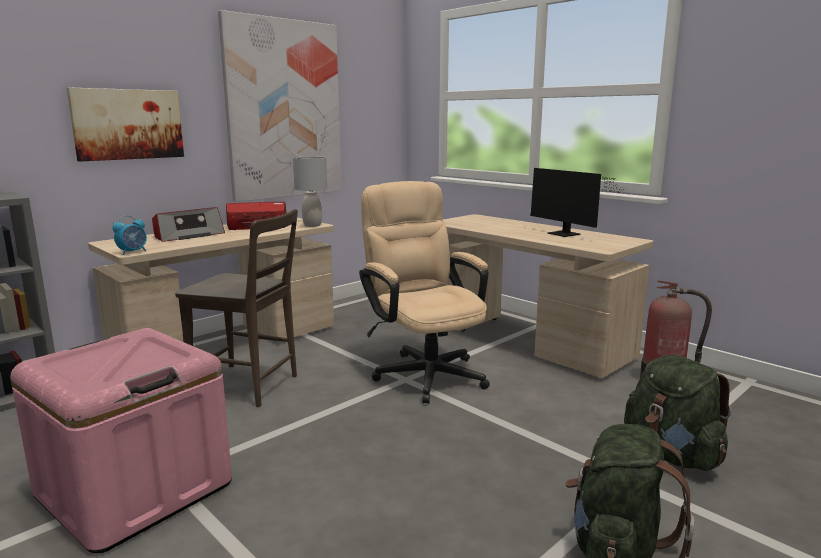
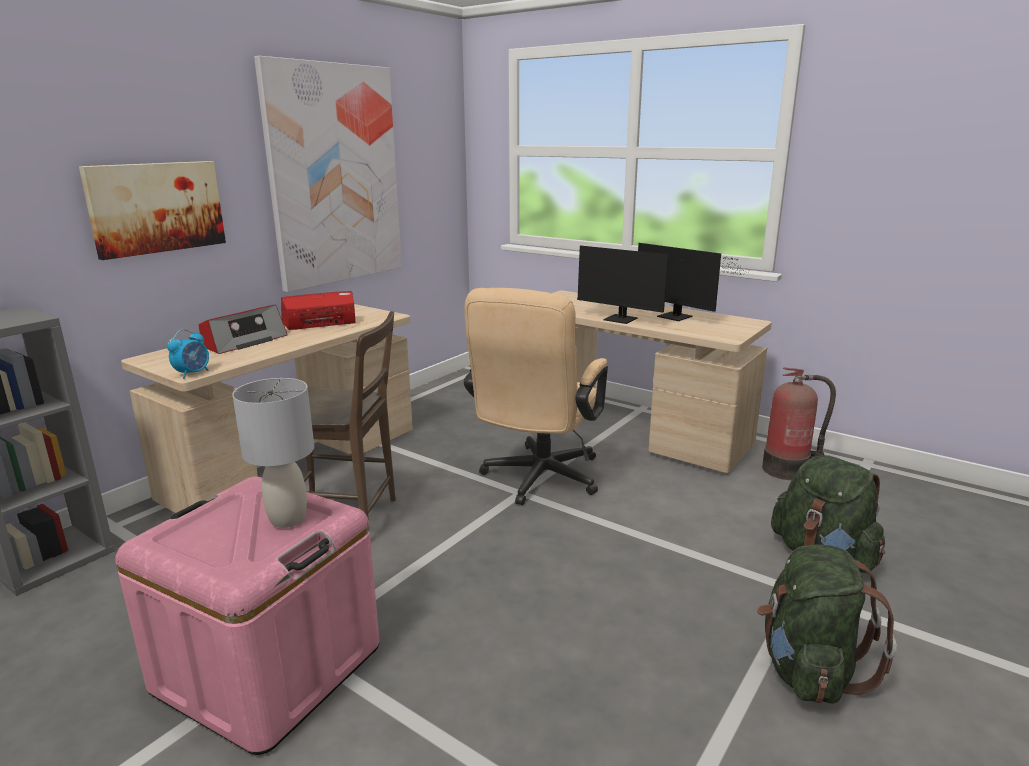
camera: 10 degrees left, 5 degrees up
(312, 225) = (385, 317): grey table lamp -> grey table lamp (287, 519)
(424, 371) = (537, 480): beige office chair -> beige office chair turned 120 degrees counterclockwise
(515, 234) = (624, 320): none -> monitor

